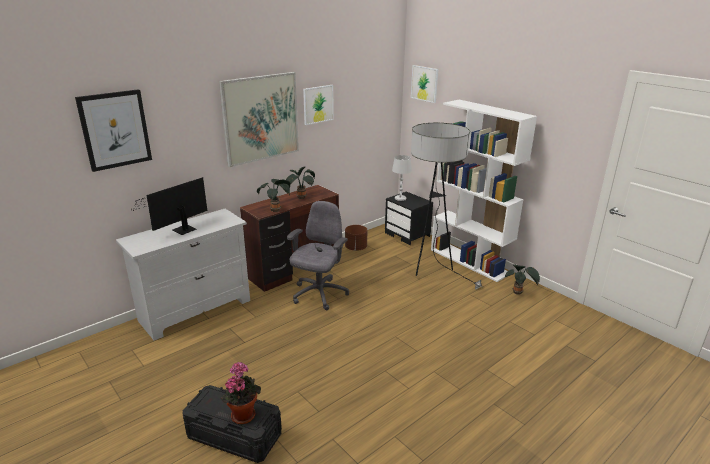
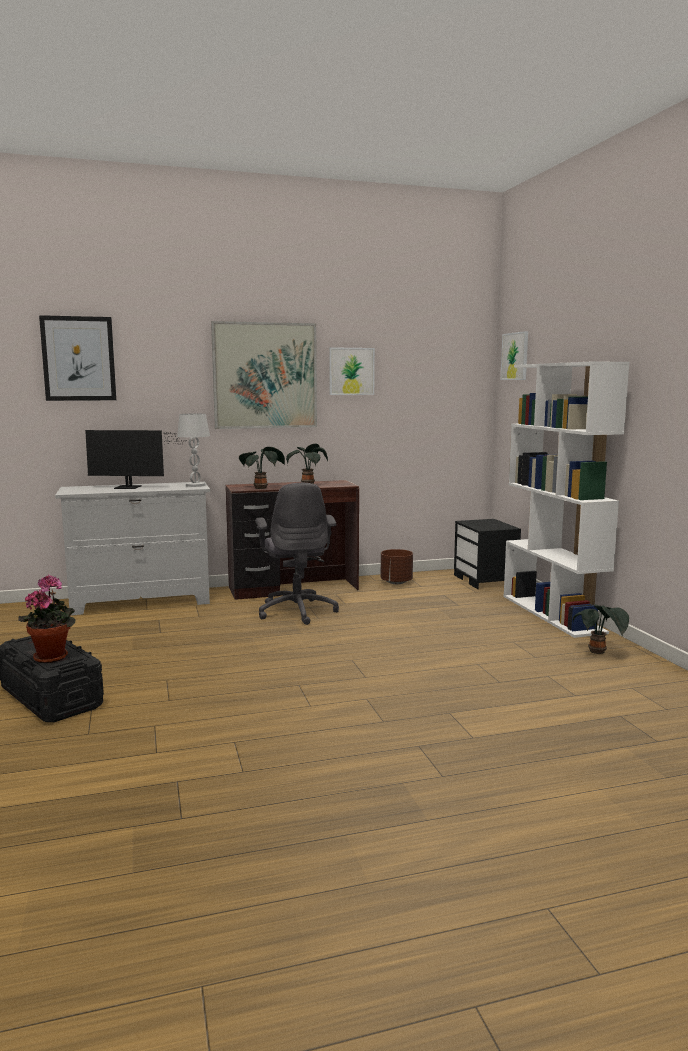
camera: 25 degrees right, 15 degrees down
(180, 230) = (131, 487): monitor -> monitor turned 150 degrees counterclockwise
(319, 294) = (297, 611): grey office chair -> grey office chair turned 120 degrees clockwise
(400, 198) = (476, 522): white table lamp -> white table lamp (195, 485)
(431, 271) = (480, 614): floor lamp -> none

